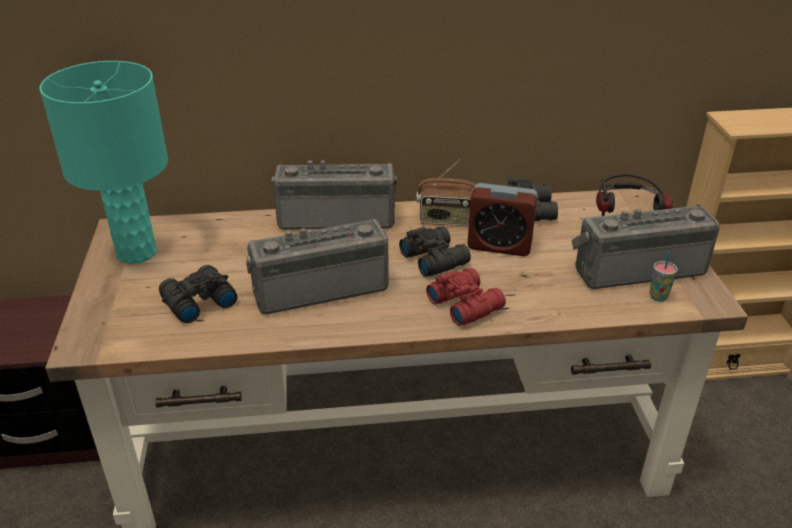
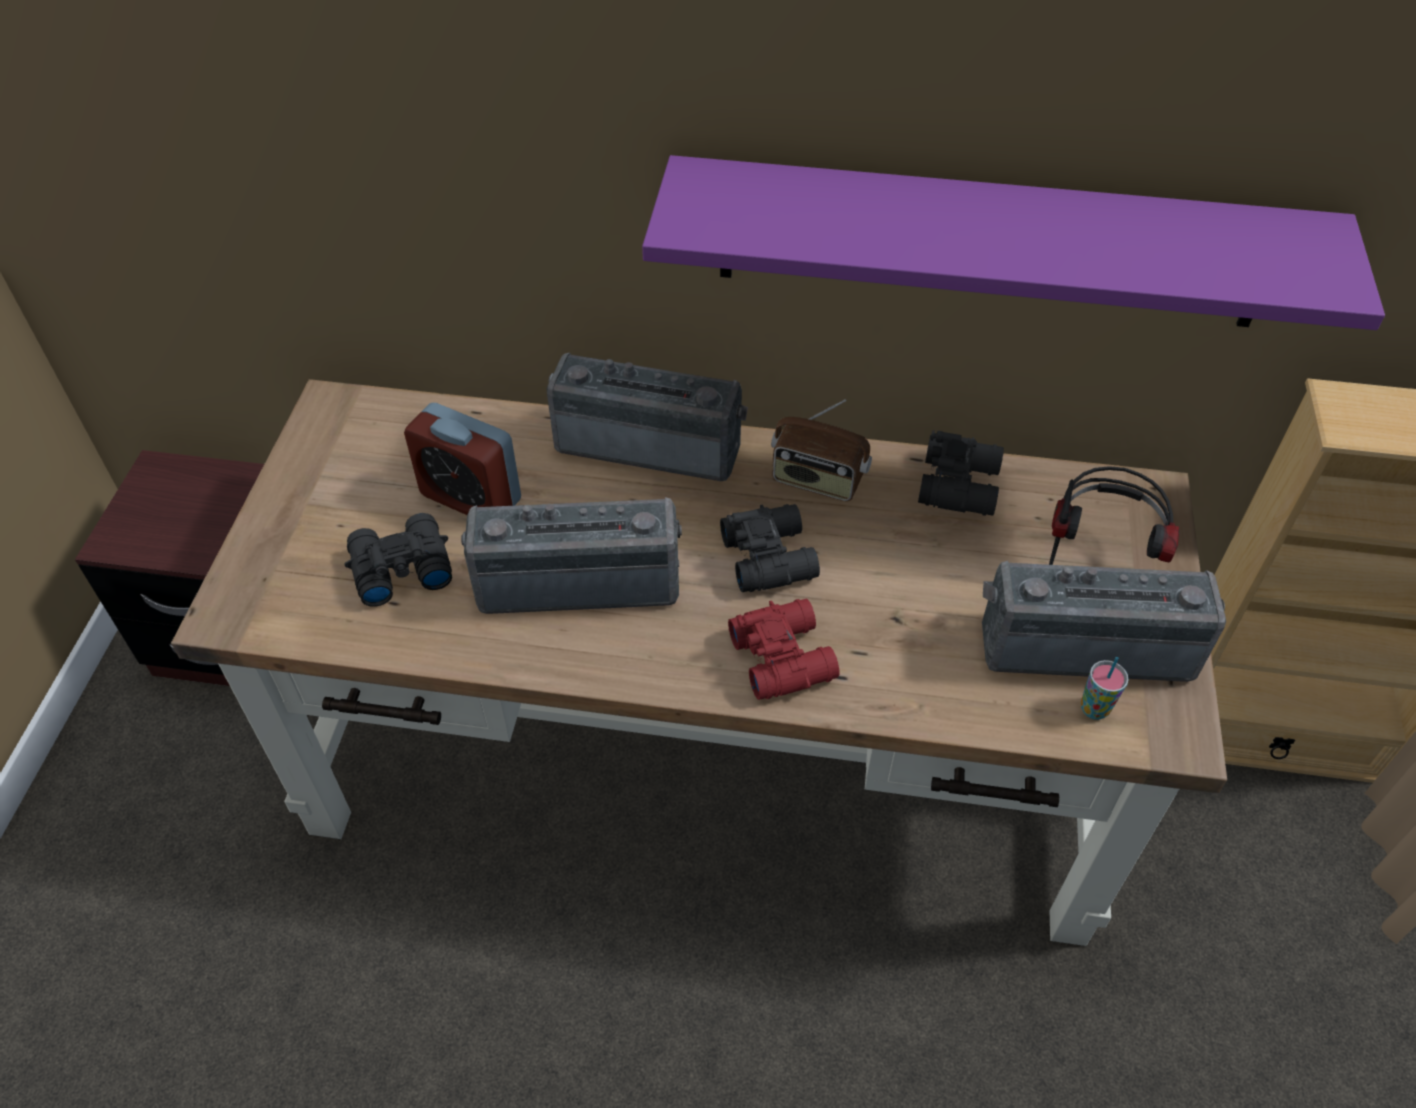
camera: 15 degrees right, 15 degrees up
(137, 253) = (343, 457): turquoise table lamp -> none
(499, 245) = (881, 550): alarm clock -> alarm clock (471, 498)
(527, 54) = (990, 243): none -> purple shelf

